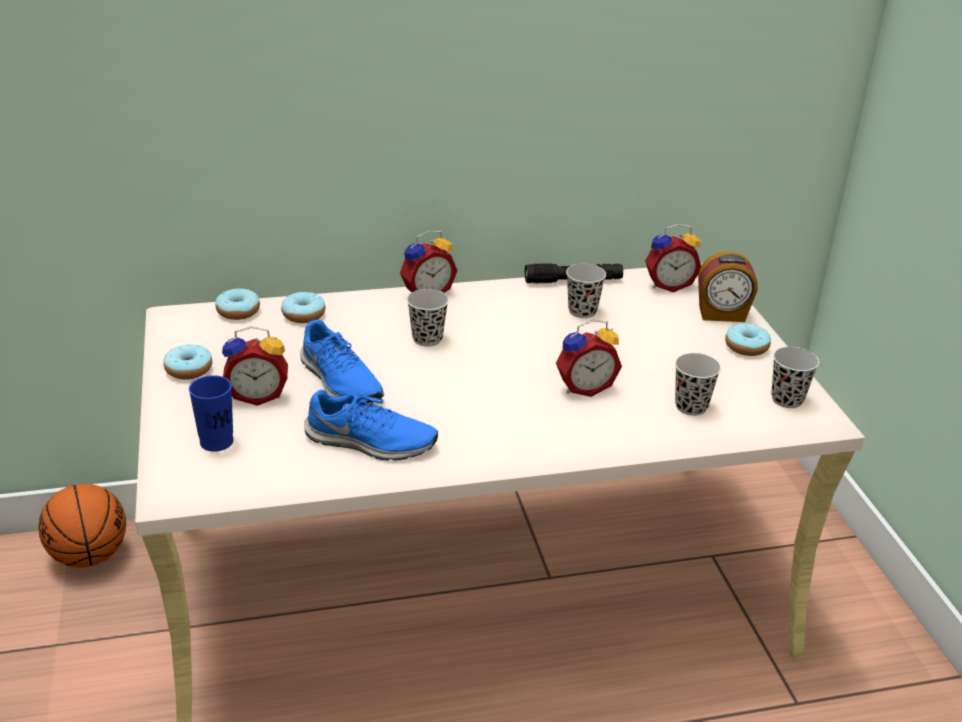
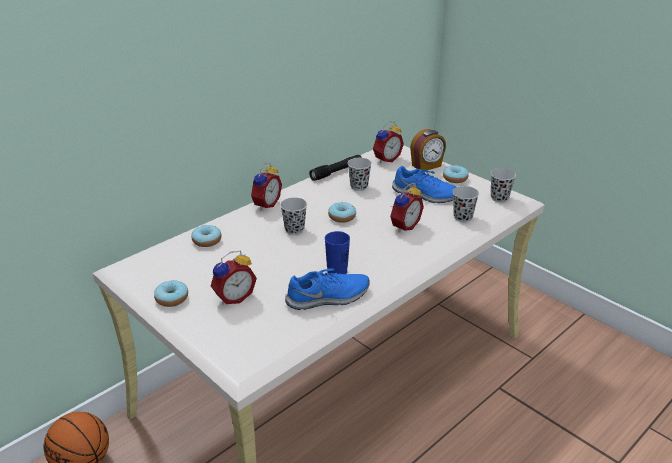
camera: 30 degrees left, 0 degrees up
(216, 442) = (239, 333): blue cup -> blue cup (337, 272)
(238, 311) = (163, 253): donut -> donut (342, 217)
(339, 382) = (272, 271): blue shoe -> blue shoe (425, 195)

